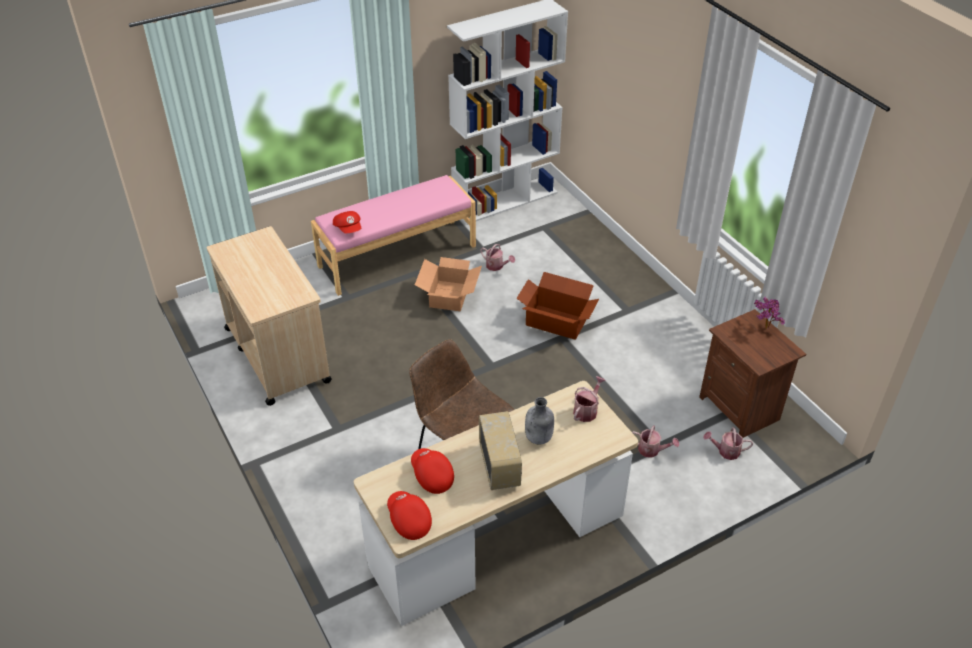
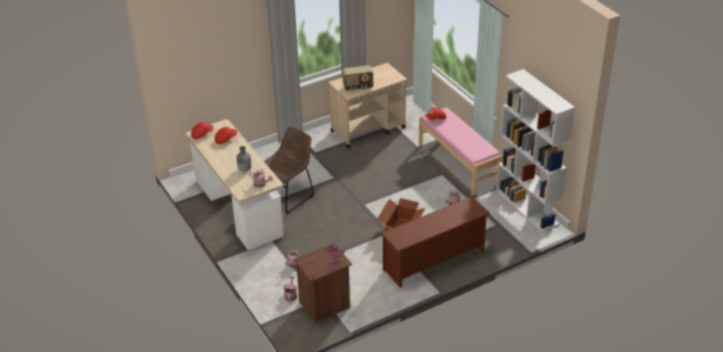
camera: 90 degrees right, 5 degrees down
(450, 295) = (422, 186): cardboard box -> none
(500, 466) = (228, 158): radio -> radio (358, 87)
(625, 290) = (434, 261): none -> brown shoe rack

